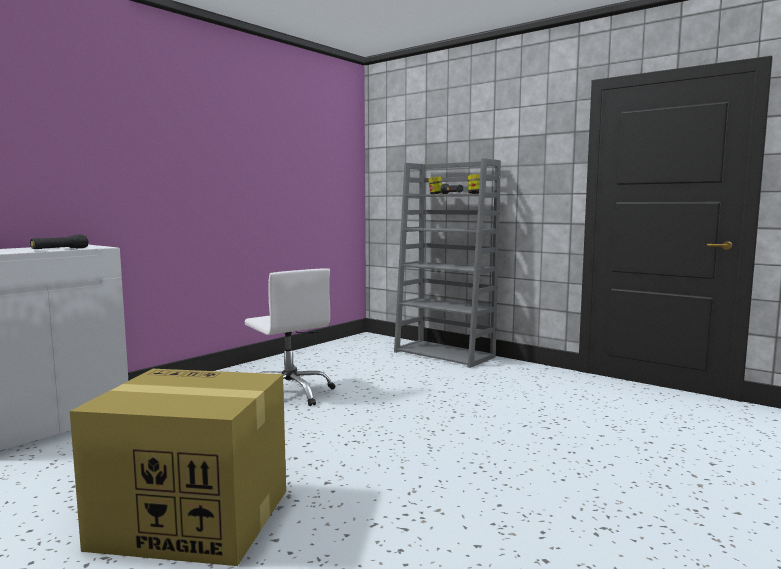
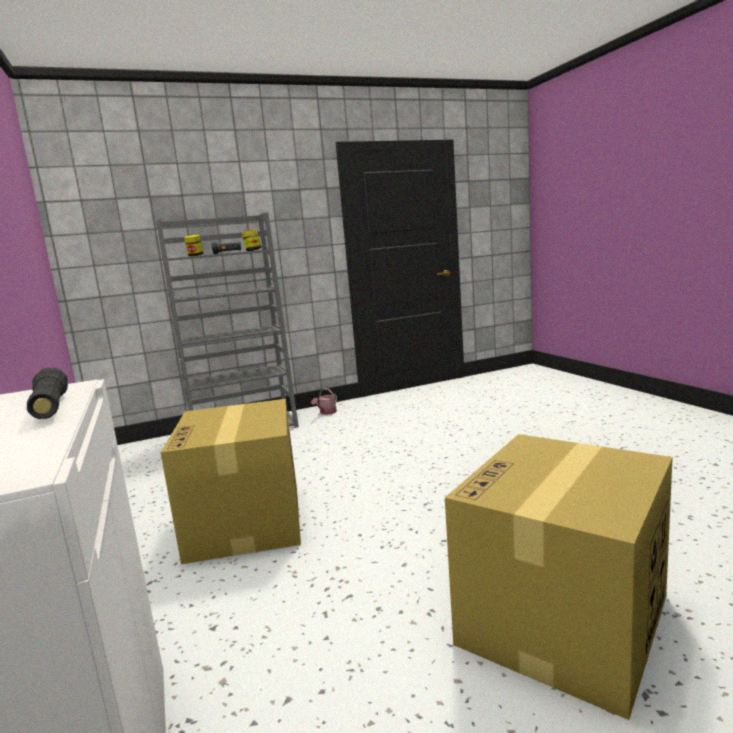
camera: 60 degrees left, 5 degrees up
(290, 393) = (246, 522): white office chair -> cardboard box
(516, 369) = (326, 412): none -> watering can

